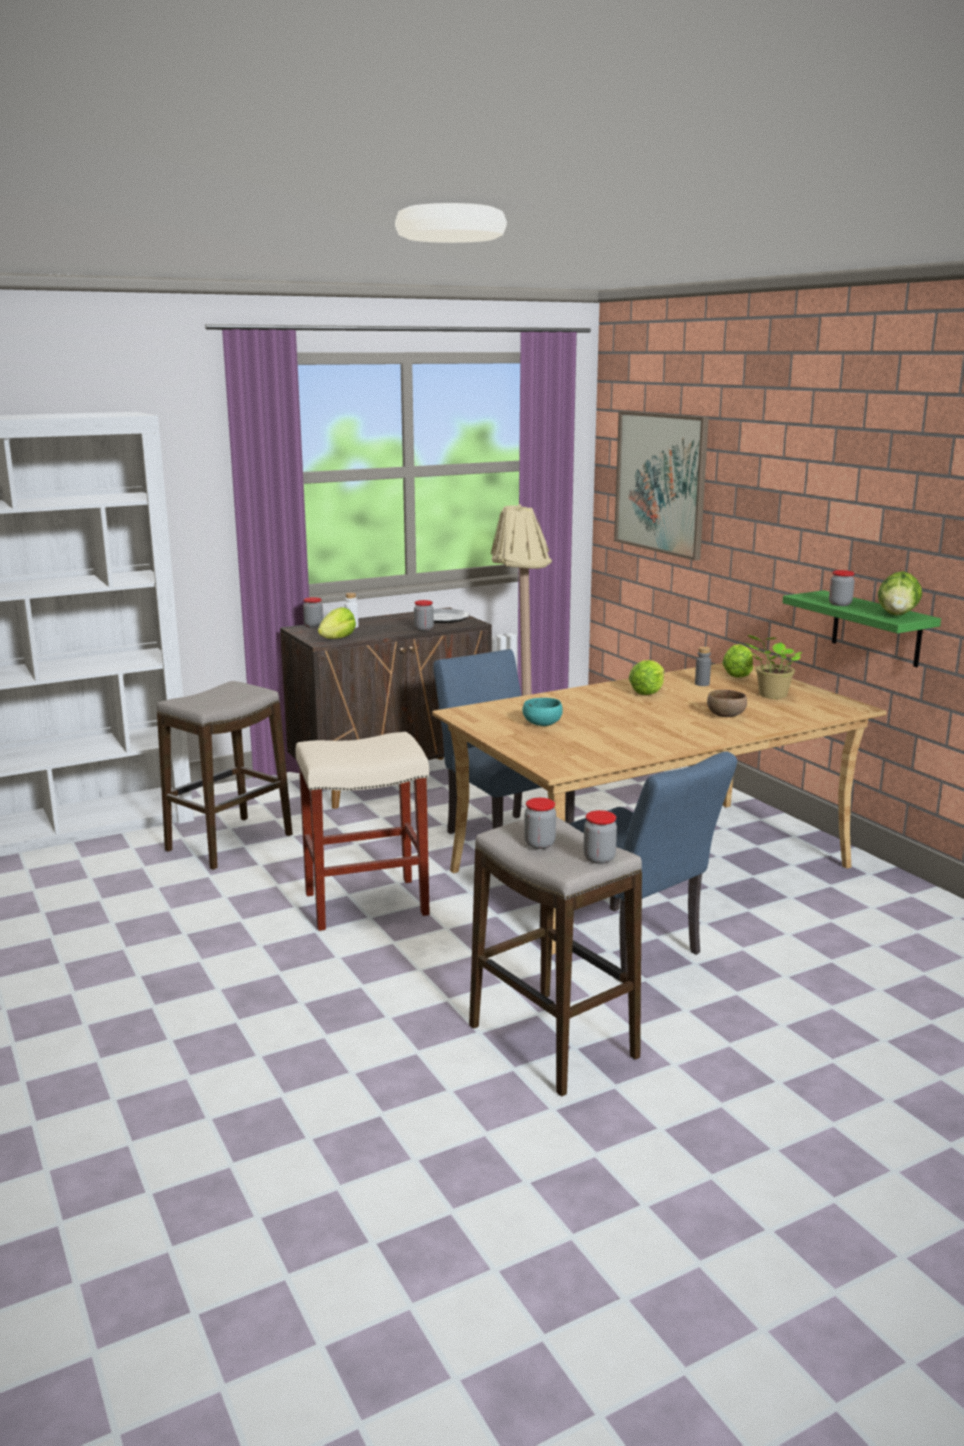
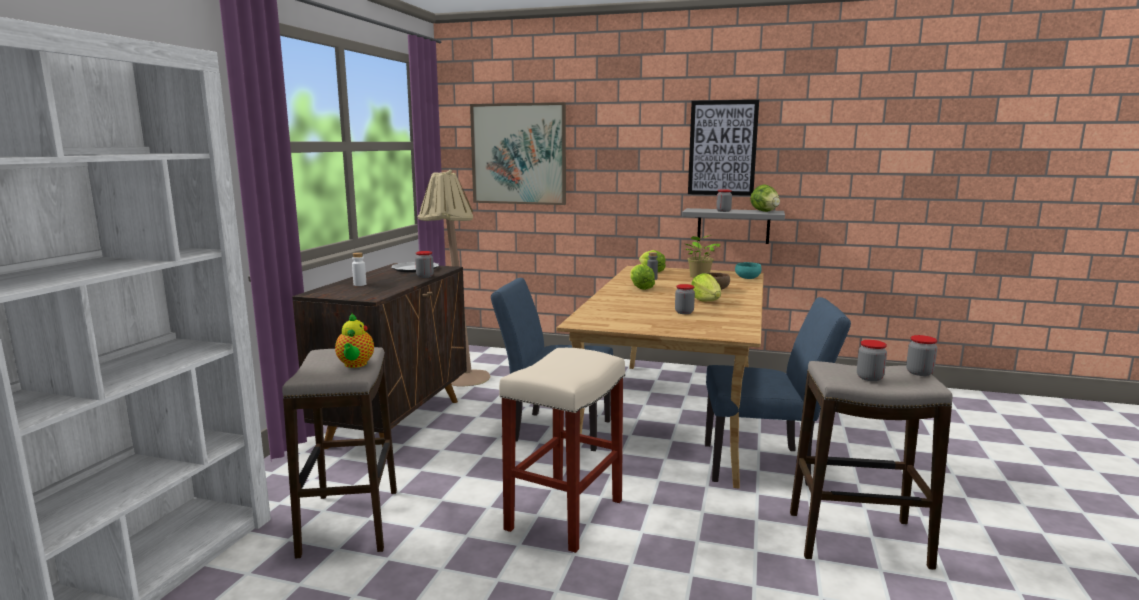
camera: 45 degrees left, 5 degrees down
(226, 700) = (355, 365): none -> teapot
(313, 626) = (323, 289): jar -> jar (684, 312)
(337, 639) = (377, 293): lettuce -> lettuce (706, 301)
(541, 724) = (648, 316): turquoise bowl -> turquoise bowl (747, 278)
(871, 505) = (722, 148): none -> picture
(876, 629) = (733, 226): green shelf -> grey shelf

